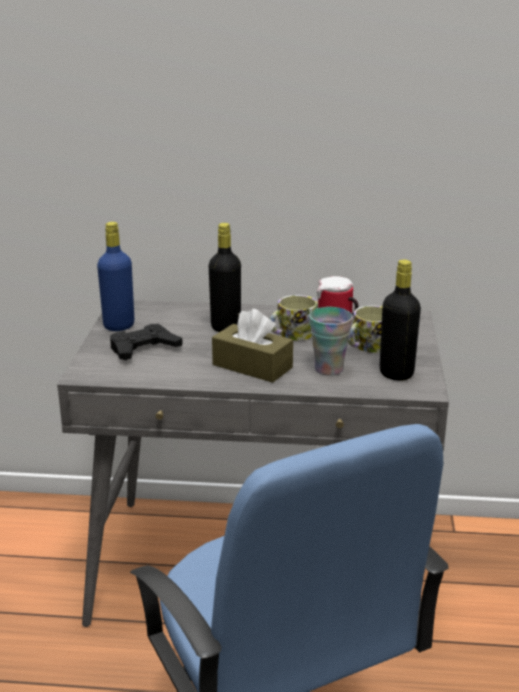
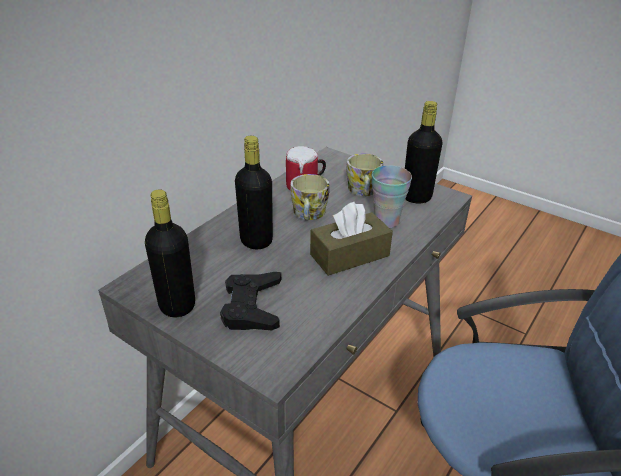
camera: 60 degrees left, 10 degrees up
(119, 325) = (177, 305): blue bottle -> black bottle

